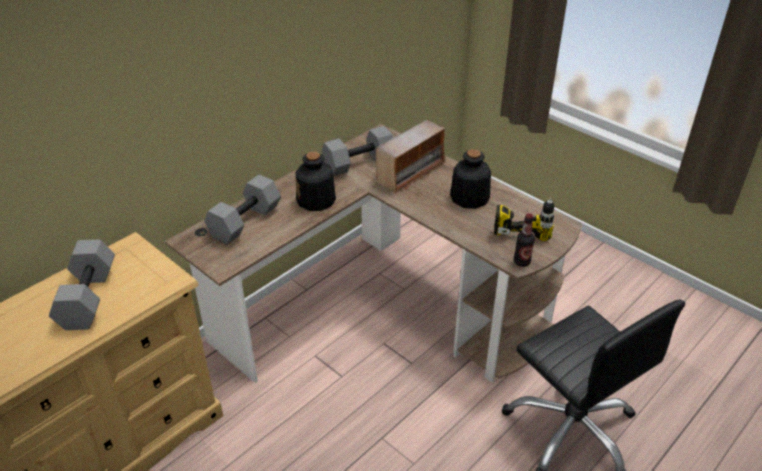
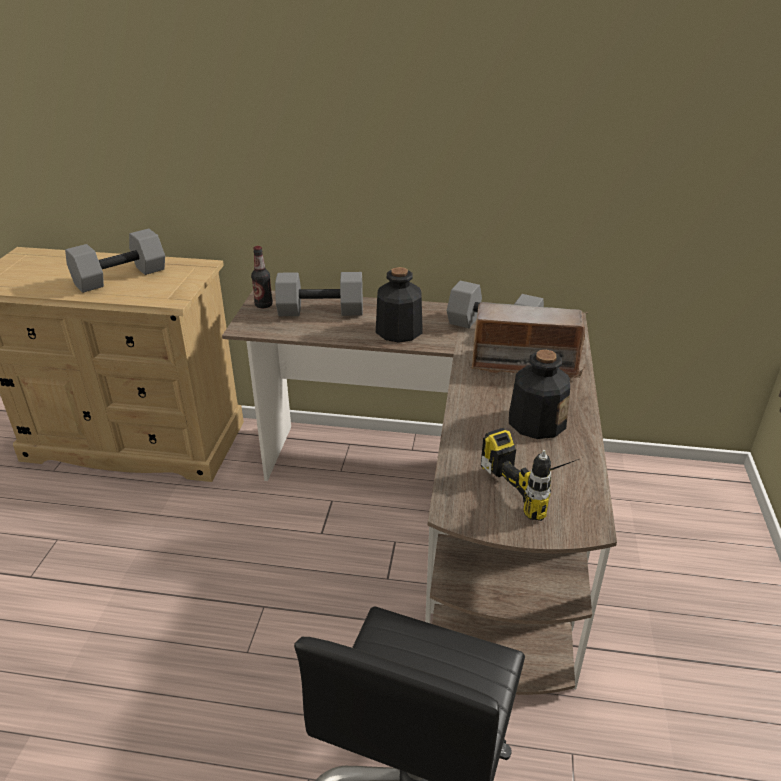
camera: 55 degrees right, 5 degrees down
(521, 262) = (461, 513): bottle -> bottle (263, 305)

